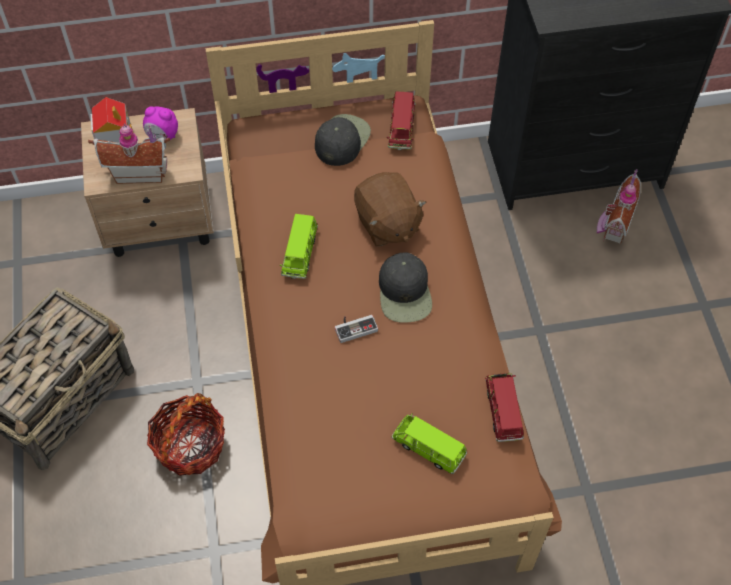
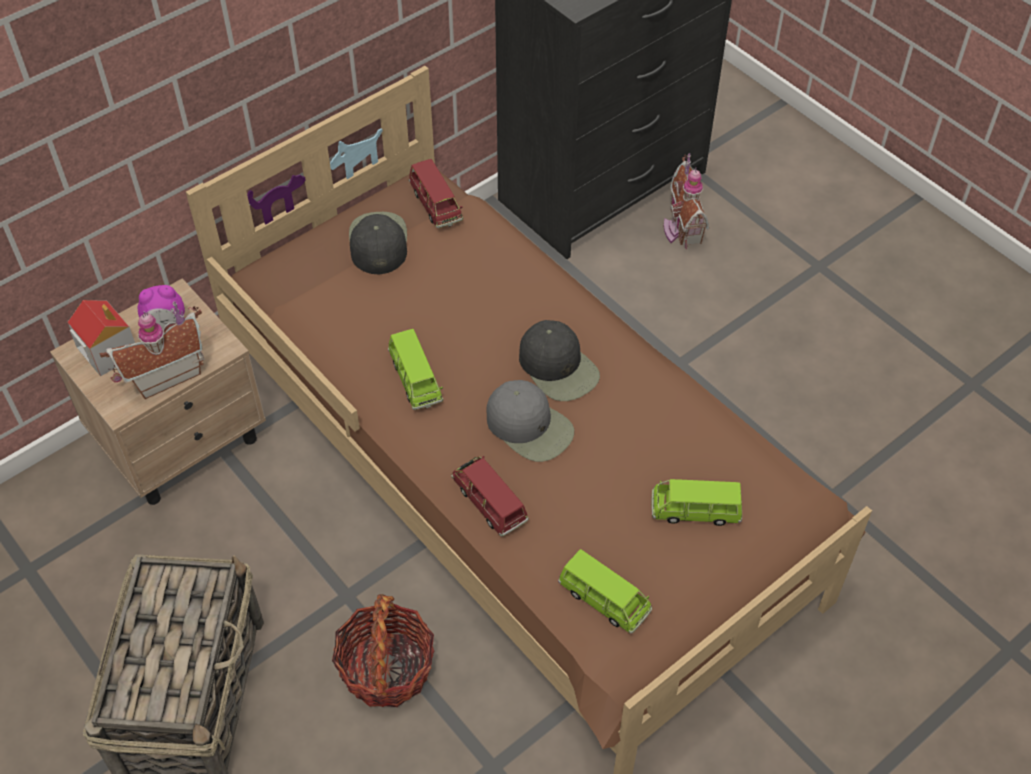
camera: 30 degrees left, 5 degrees down
(319, 478) = (604, 600): none -> green toy car
(355, 327) = (530, 426): game controller -> grey cap
(387, 224) = (489, 307): brown plush toy -> none
(503, 411) = (742, 437): red toy car -> red toy car (489, 503)

